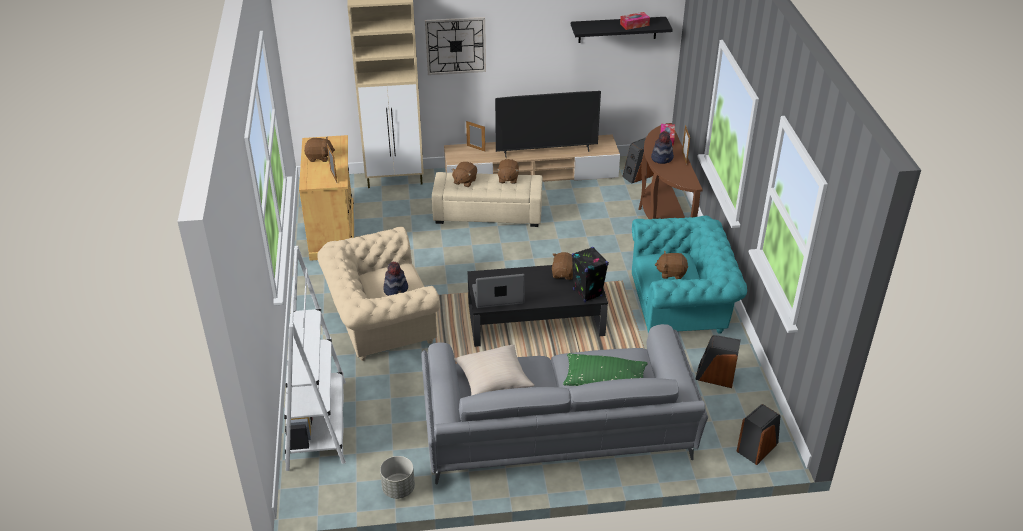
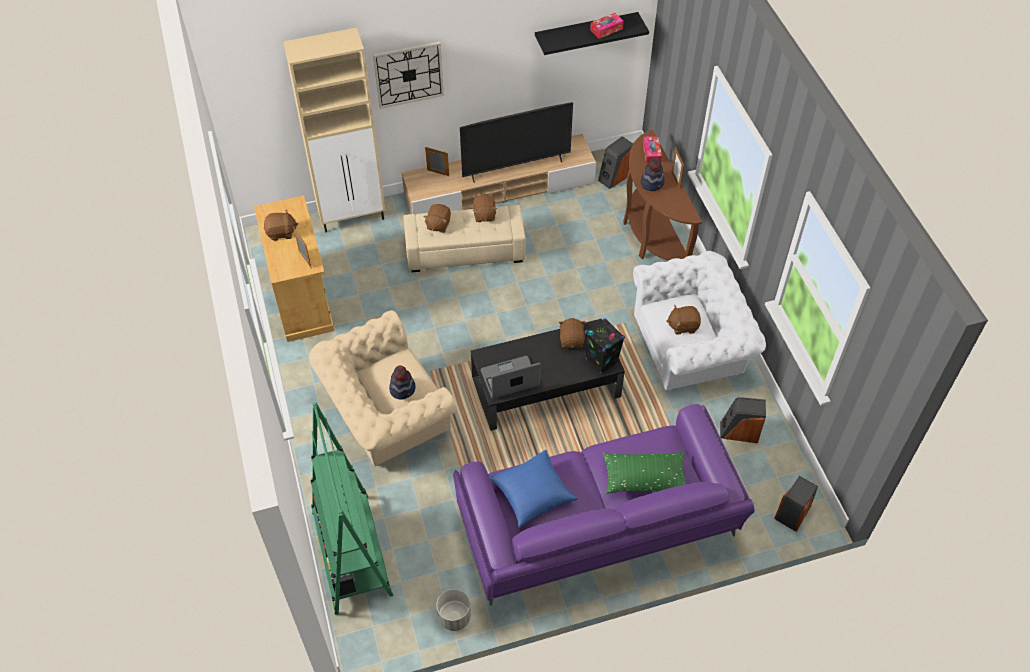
camera: 10 degrees left, 15 degrees up
(317, 424) = (352, 553): white bookcase -> green bookcase
(493, 380) = (532, 494): beige pillow -> blue pillow
(557, 435) = (597, 528): grey sofa -> purple sofa
(681, 307) = (691, 348): turquoise armchair -> white armchair

